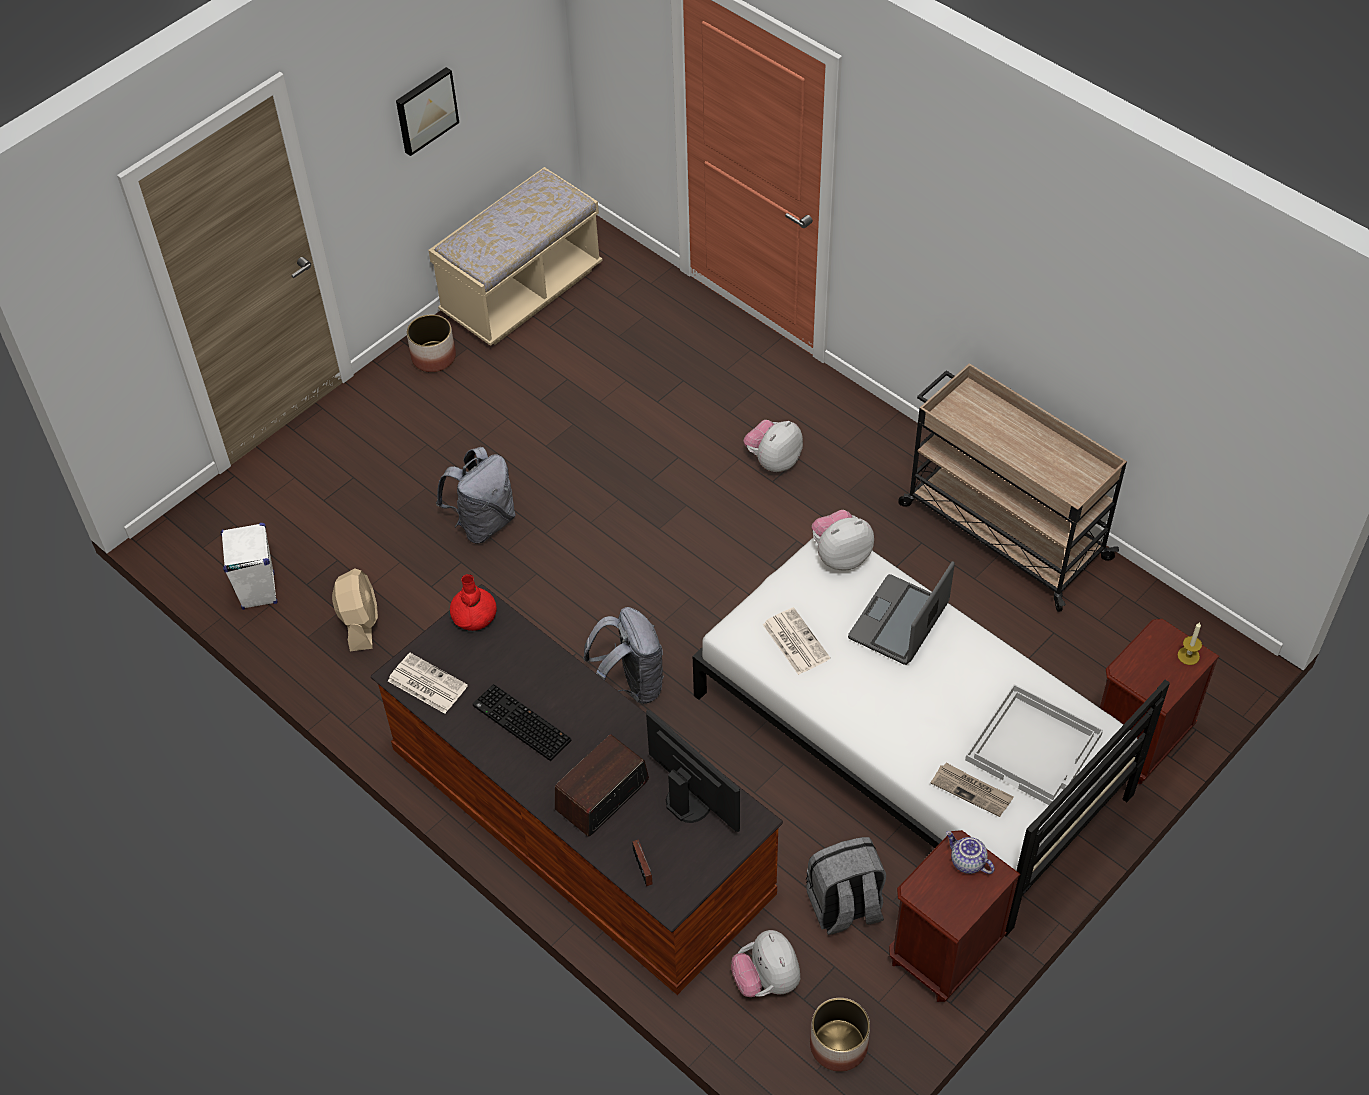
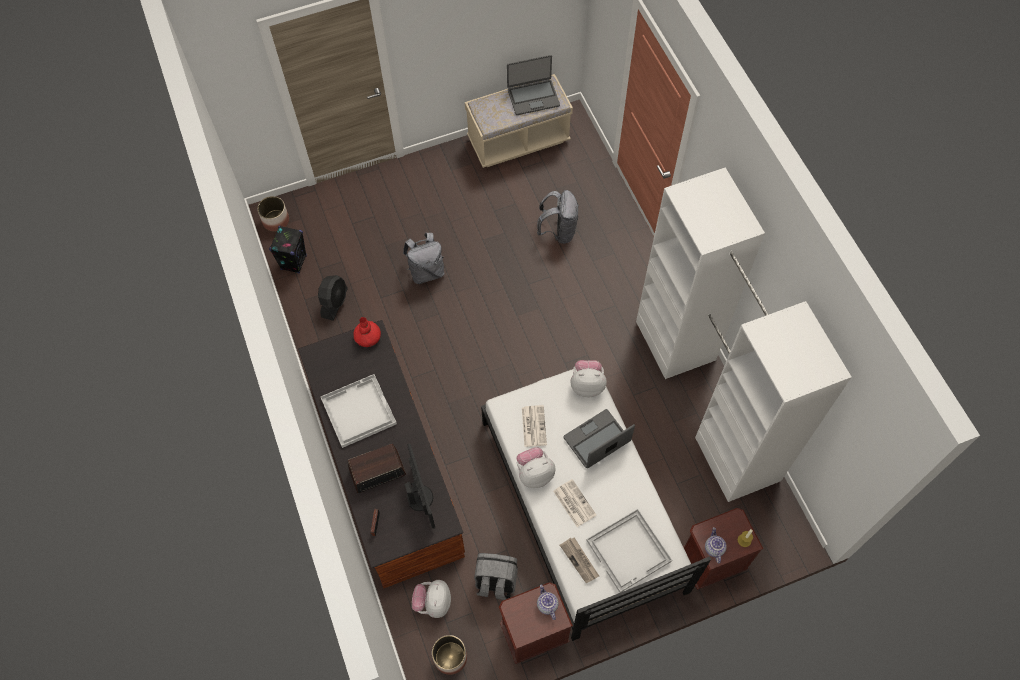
camera: 25 degrees right, 10 degrees up
(258, 591) = (294, 262): white speaker -> black speaker
(360, 622) = (334, 302): beige fan -> black fan
(425, 110) = (476, 26): picture -> none
(426, 683) = (323, 366): newspaper -> newspaper (574, 502)
(434, 357) = (451, 162): planter -> planter (276, 221)
(519, 724) = (358, 411): keyboard -> white tray
(531, 206) = (533, 97): none -> laptop
(630, 685) = (452, 401): grey backpack -> grey backpack (558, 231)
(773, 460) = (601, 300): plush toy -> plush toy (534, 473)
(1002, 530) = (706, 399): beige cart -> white wardrobe
(1153, 684) = (713, 548): none -> teapot

